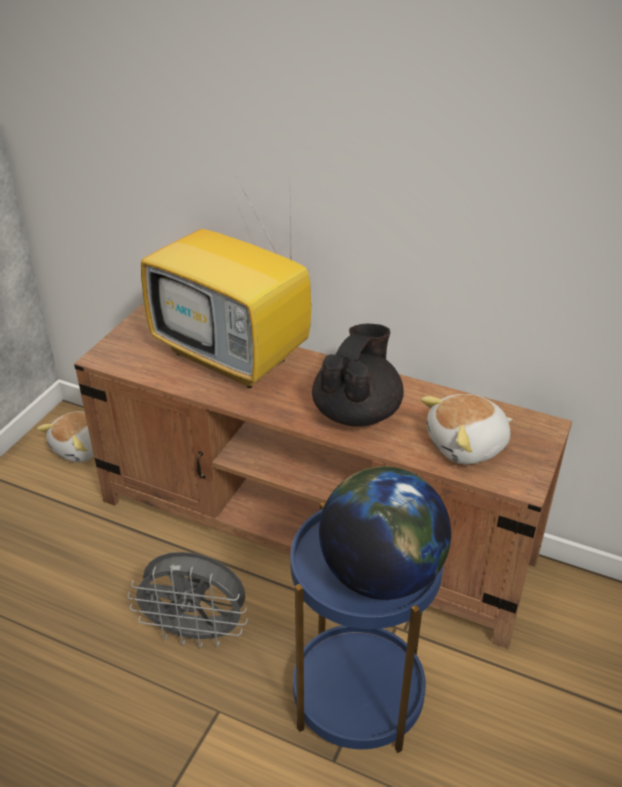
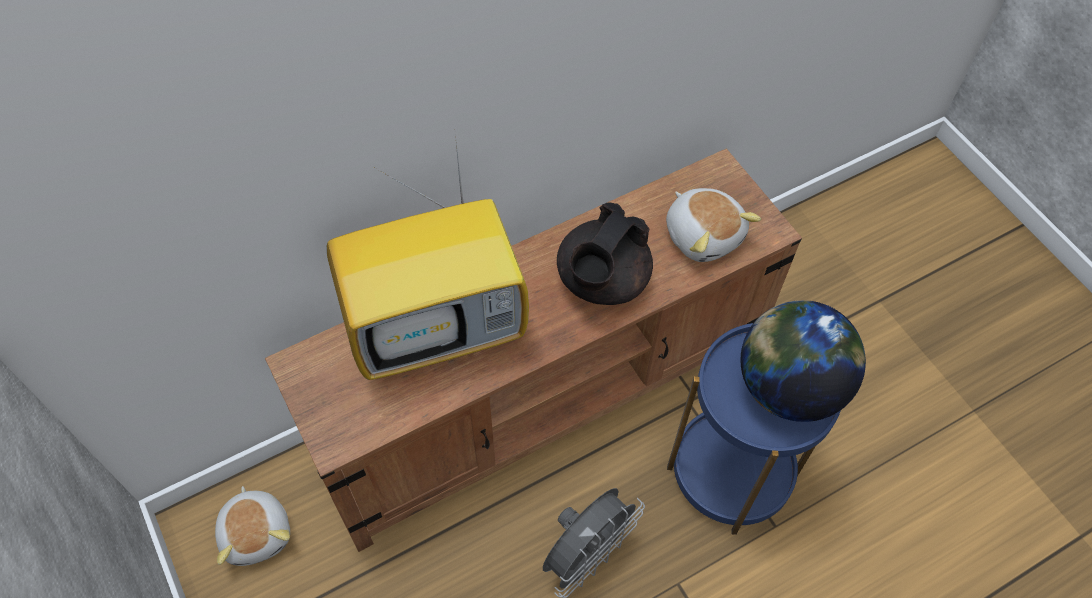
camera: 55 degrees left, 20 degrees up
(357, 412) = (601, 281): black teapot -> black teapot turned 120 degrees counterclockwise
(467, 446) = (703, 235): plush toy -> plush toy turned 45 degrees counterclockwise

